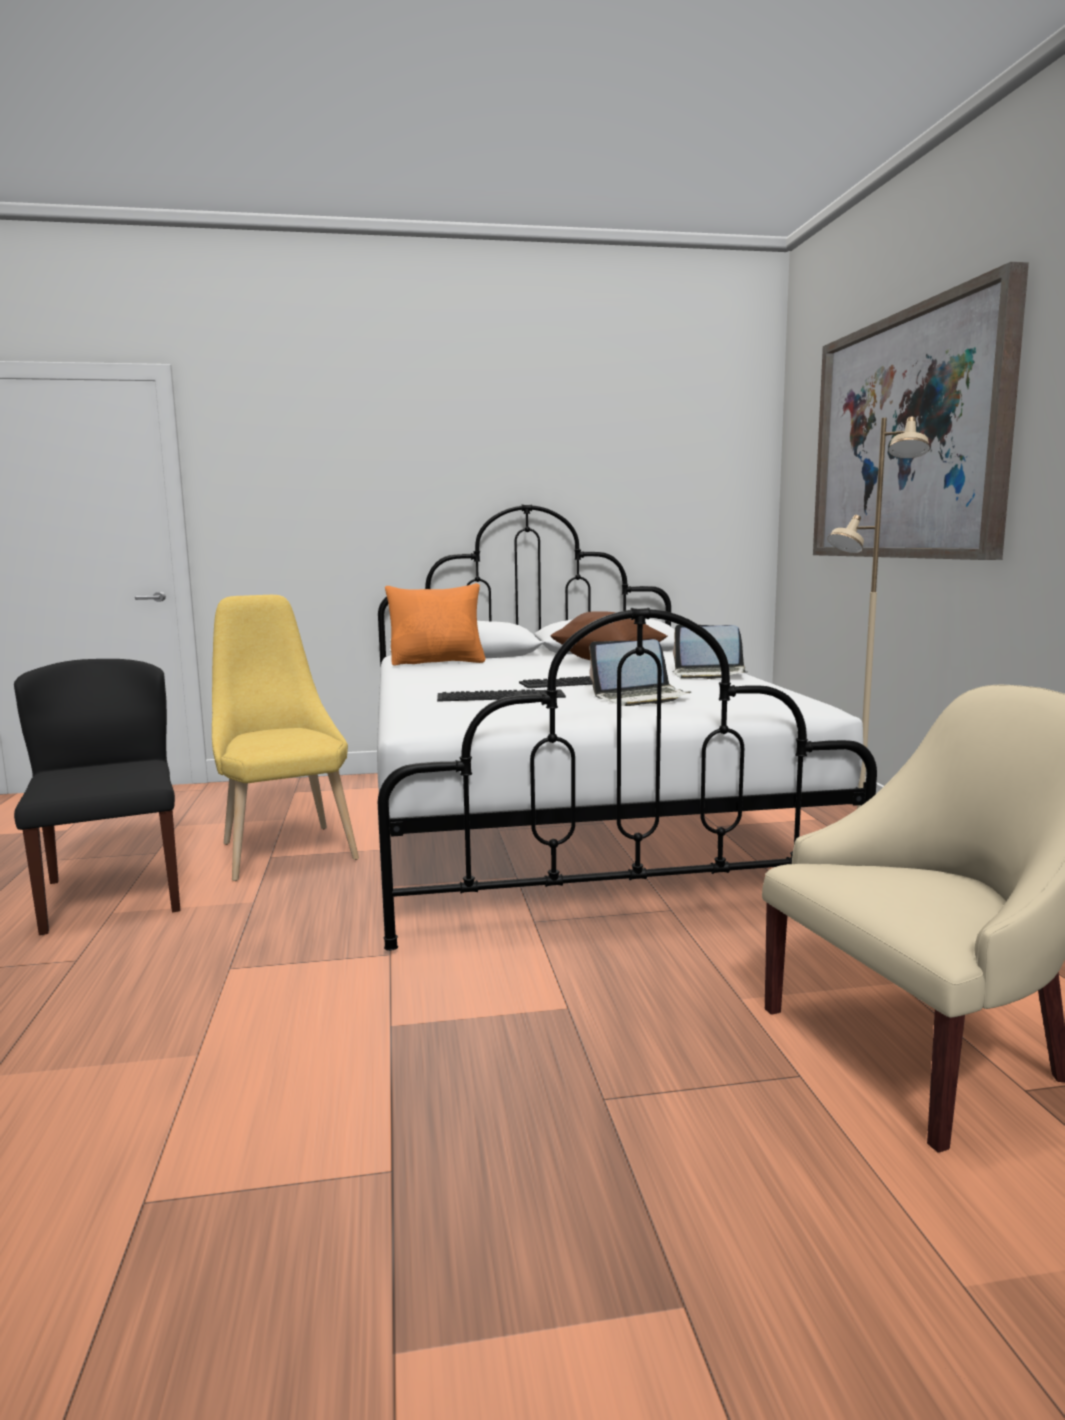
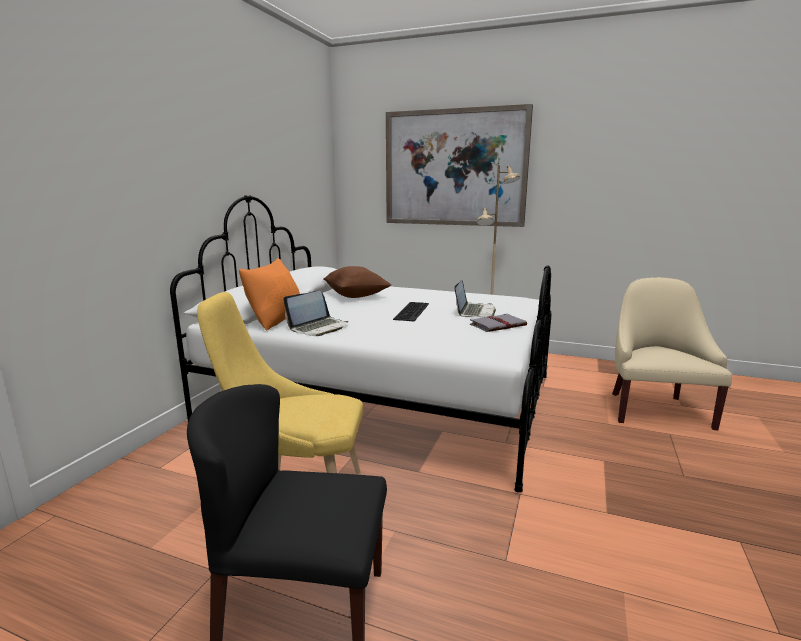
camera: 60 degrees left, 5 degrees up
(502, 695) = (429, 329): keyboard -> none
(583, 712) = (498, 325): none -> grey book
(709, 674) = (428, 293): laptop -> laptop (319, 328)

